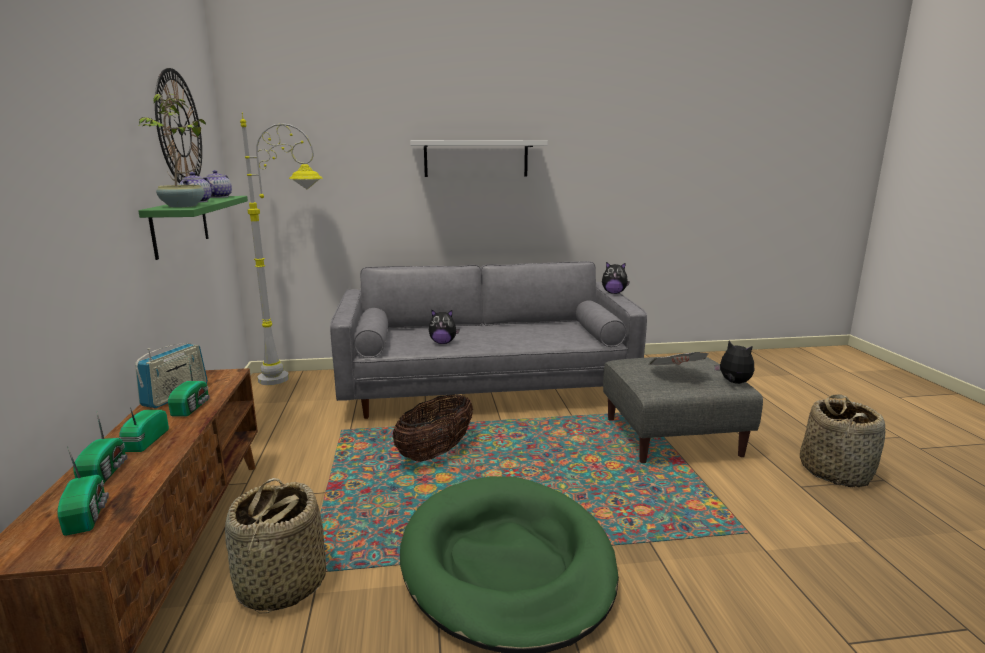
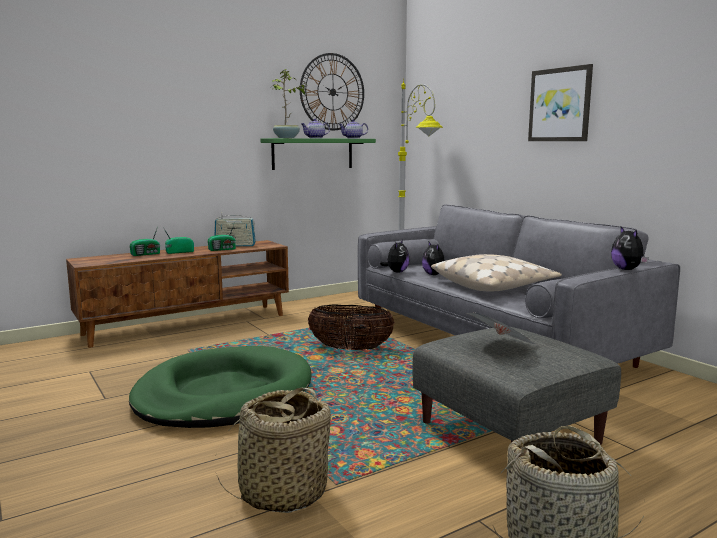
camera: 65 degrees right, 5 degrees down
(88, 515) = (110, 259): radio -> none
(280, 585) = (175, 348): basket -> basket (283, 492)
(476, 158) = (560, 105): white shelf -> picture
(510, 335) = (494, 286): none -> beige pillow
(733, 383) = (523, 373): plush toy -> plush toy (396, 272)

